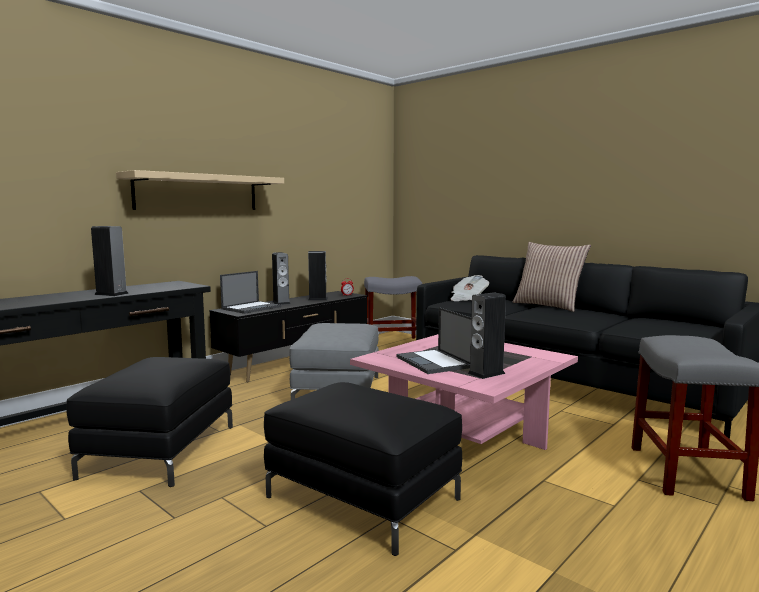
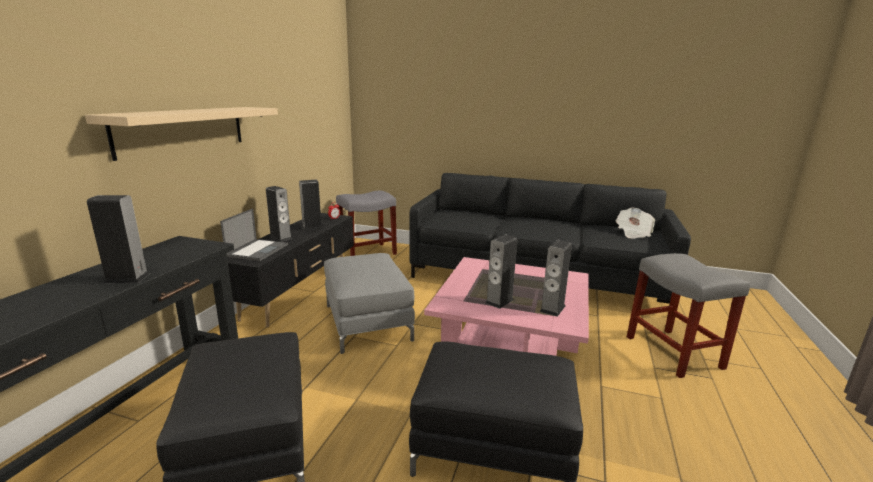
camera: 25 degrees left, 10 degrees up
(434, 362) = (499, 301): laptop -> speaker
(467, 299) = (449, 215): newspaper -> newspaper (633, 233)
(548, 306) = (518, 217): pillow -> none

